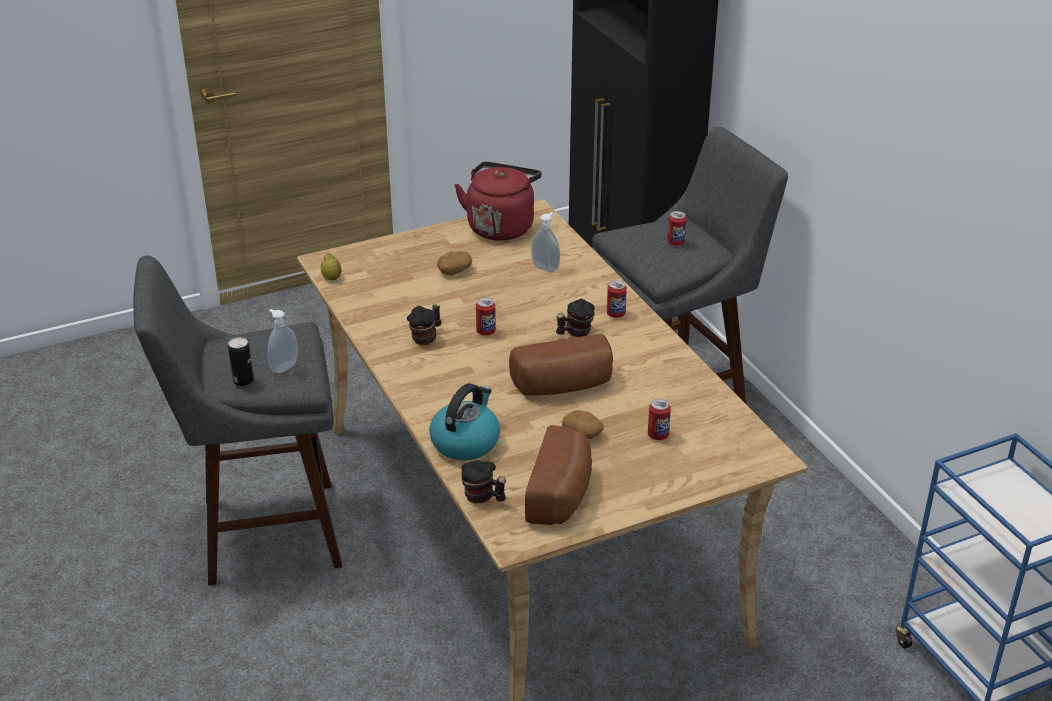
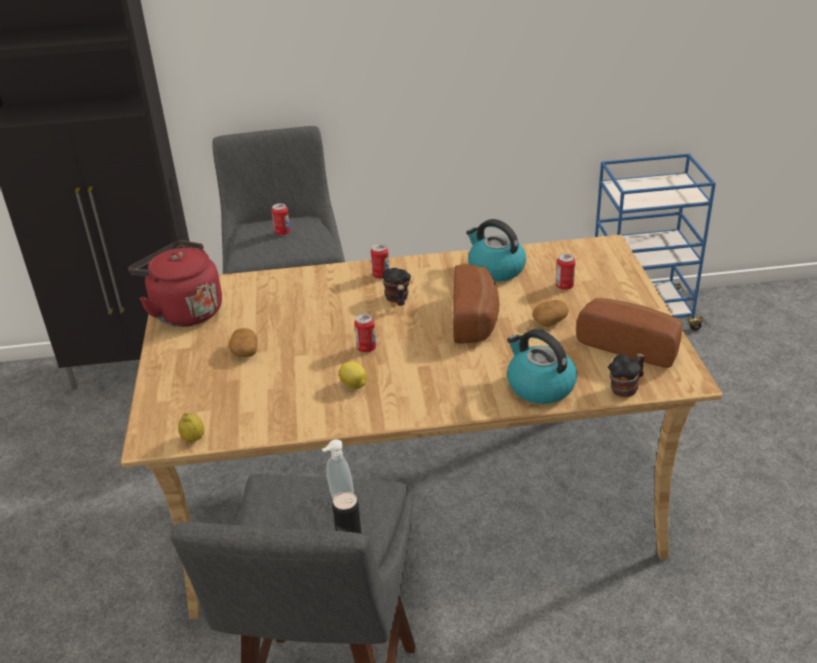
camera: 70 degrees left, 0 degrees up
(427, 337) = (354, 386): mug -> lemon
(546, 268) = (280, 298): soap dispenser -> none
(668, 383) = (495, 269): none -> kettle

